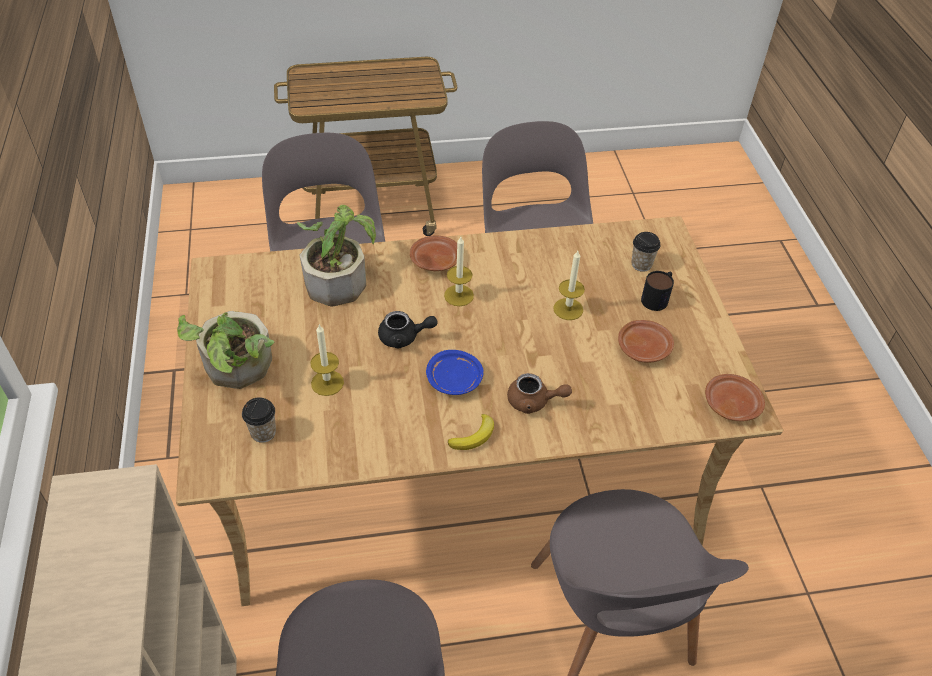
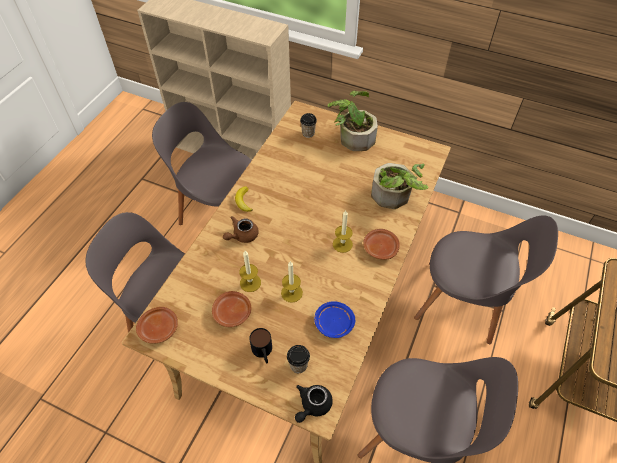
camera: 125 degrees right, 5 degrees up
(327, 383) = (320, 163): candle -> candle (250, 282)
(404, 337) = (328, 204): black teapot -> black teapot (312, 405)
(454, 379) = (283, 211): blue plate -> blue plate (333, 323)

